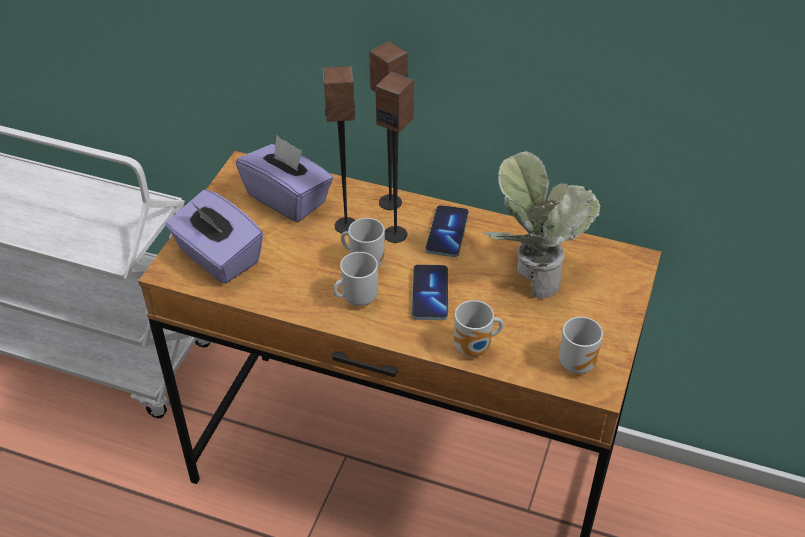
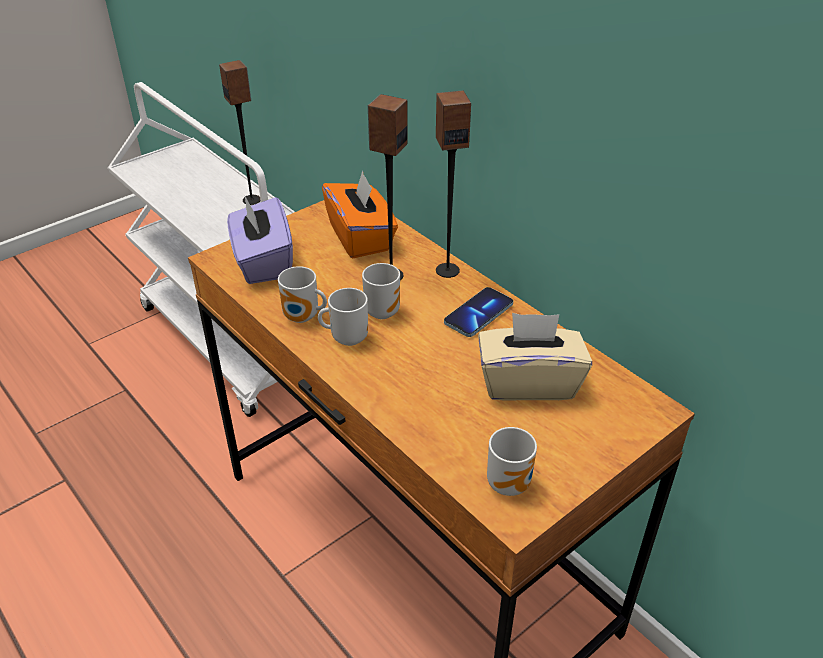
camera: 30 degrees right, 5 degrees down
(288, 198) = (361, 237): purple tissue box -> orange tissue box
(395, 234) = (429, 298): speaker -> speaker (252, 200)
(430, 294) = (416, 360): phone -> none
(475, 349) = (417, 426): mug -> mug (303, 318)
(530, 276) = (528, 382): potted plant -> beige tissue box

